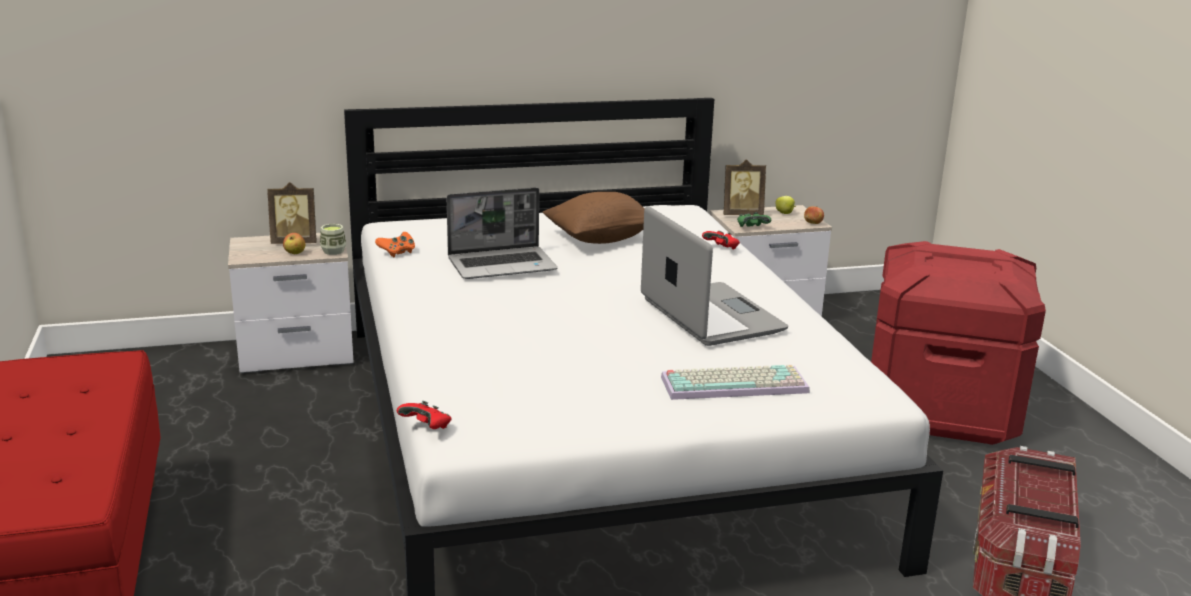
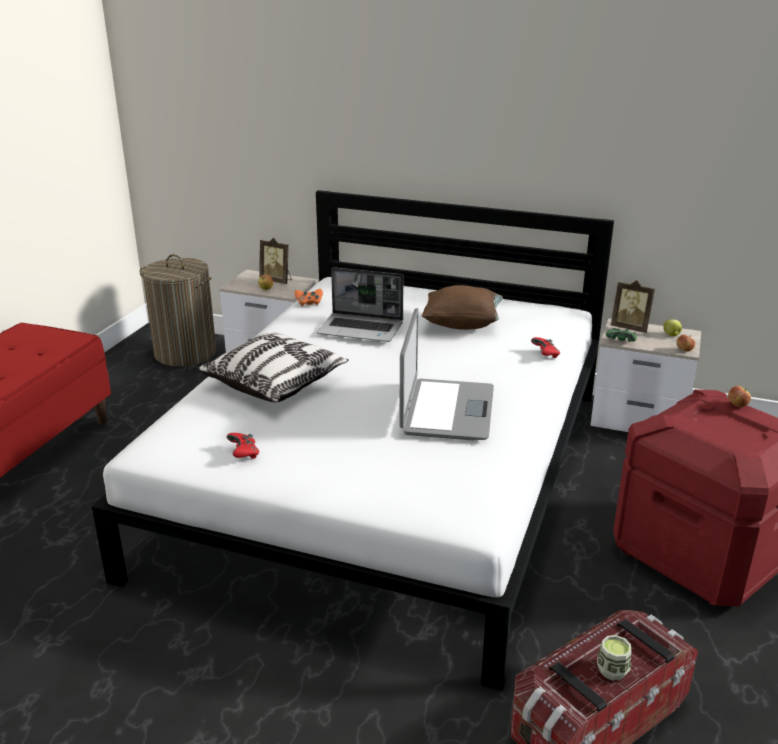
camera: 35 degrees right, 5 degrees up
(159, 376) = (185, 353): none -> laundry basket
(333, 251) = (290, 292): cup -> cup (612, 670)
(427, 427) = (142, 437): red game controller -> red game controller (244, 454)
(492, 337) = (275, 383): none -> pillow
(735, 383) = (382, 472): keyboard -> none
(948, 247) = (737, 405): none -> apple

